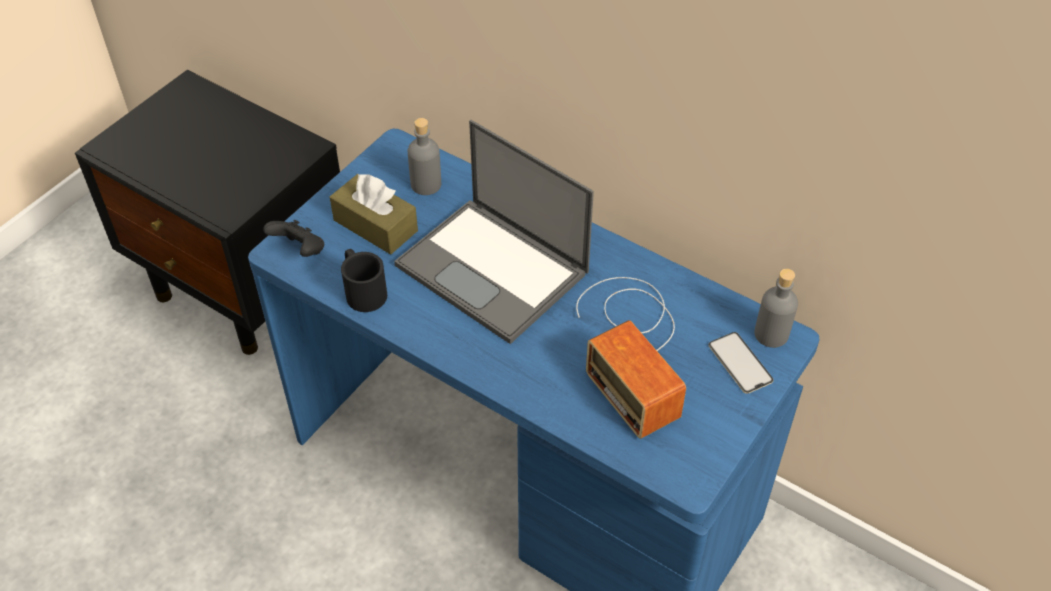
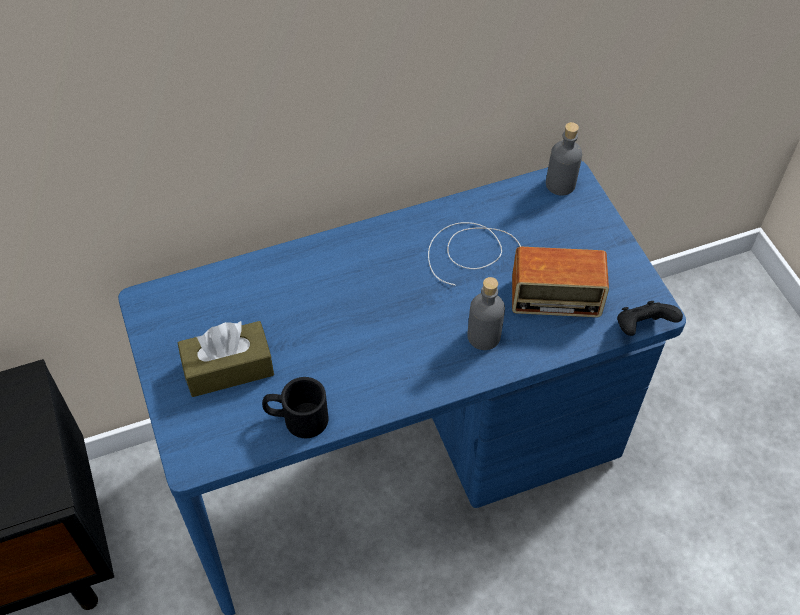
camera: 55 degrees left, 5 degrees up
(300, 251) = (205, 443): black game controller -> black game controller (642, 328)
(426, 184) = (214, 305): grey bottle -> grey bottle (484, 336)
(494, 269) = (356, 312): laptop -> none
(740, 363) = (572, 217): phone -> none

